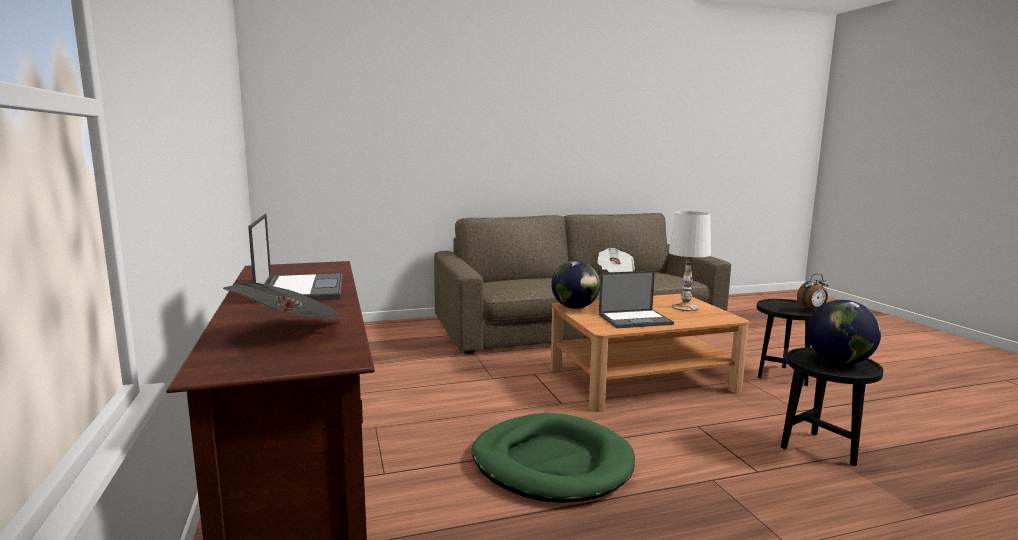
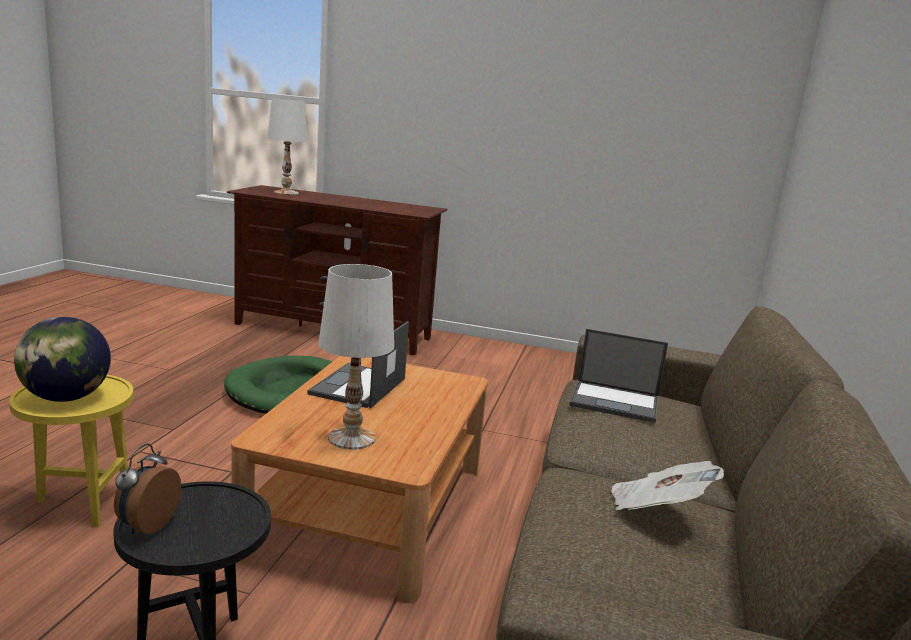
camera: 120 degrees right, 5 degrees up
(293, 332) = (286, 193): newspaper -> white table lamp
(301, 289) = (360, 203): laptop -> laptop (616, 402)
(575, 307) = (450, 380): globe -> none
(821, 450) = (81, 503): black side table -> yellow side table

